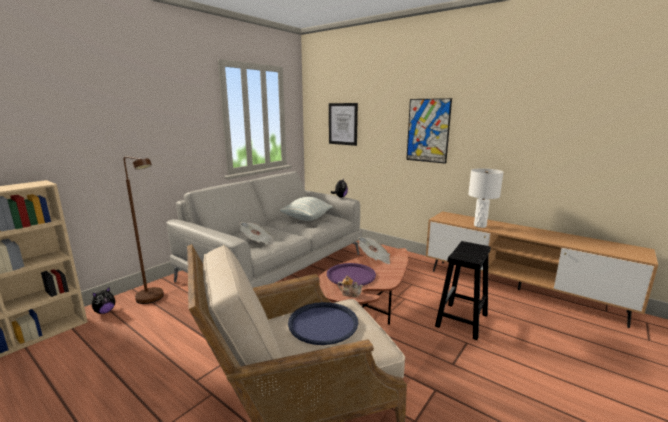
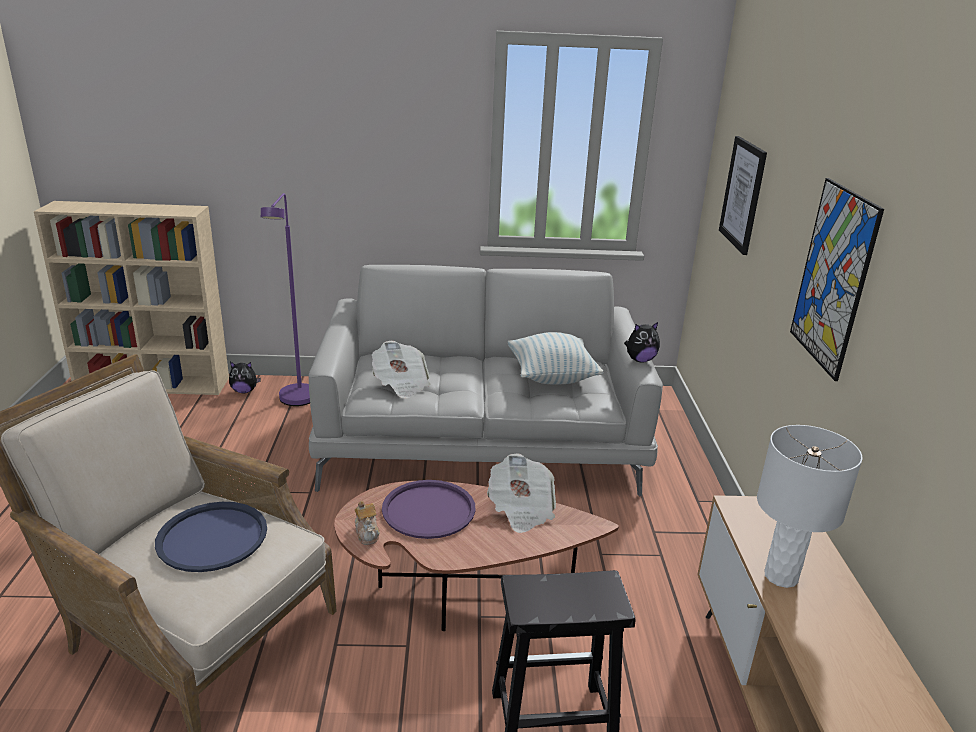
camera: 50 degrees right, 10 degrees up
(153, 299) = (296, 402): brown floor lamp -> purple floor lamp

